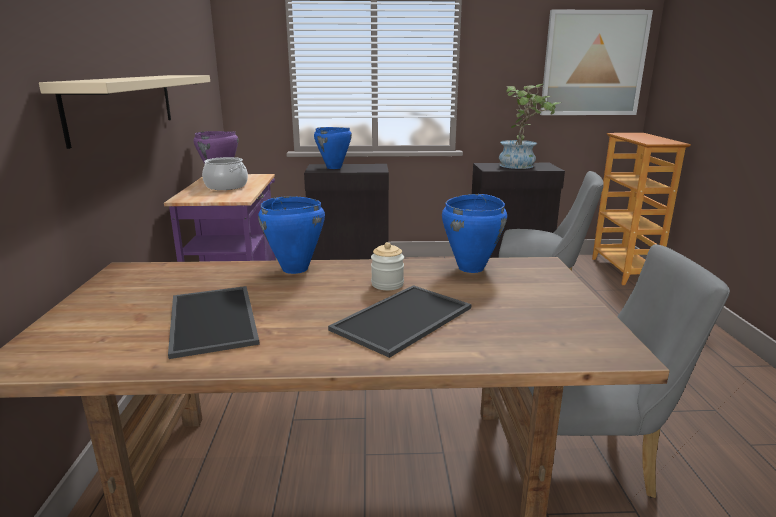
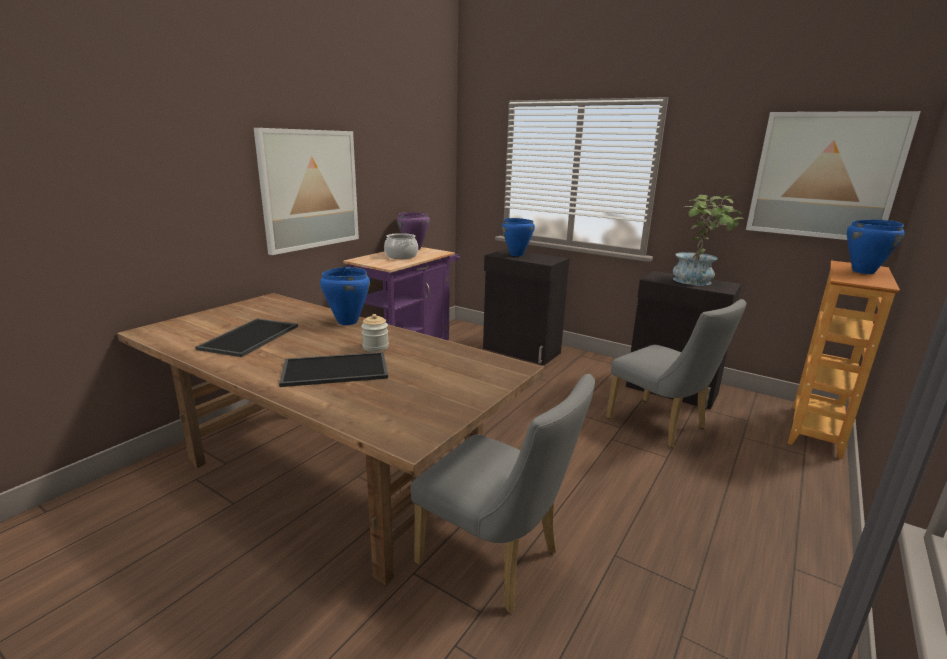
camera: 35 degrees right, 0 degrees up
(124, 105) = (310, 189): beige shelf -> picture
(471, 268) = (454, 354): blue cooking pot -> blue cooking pot (863, 272)

